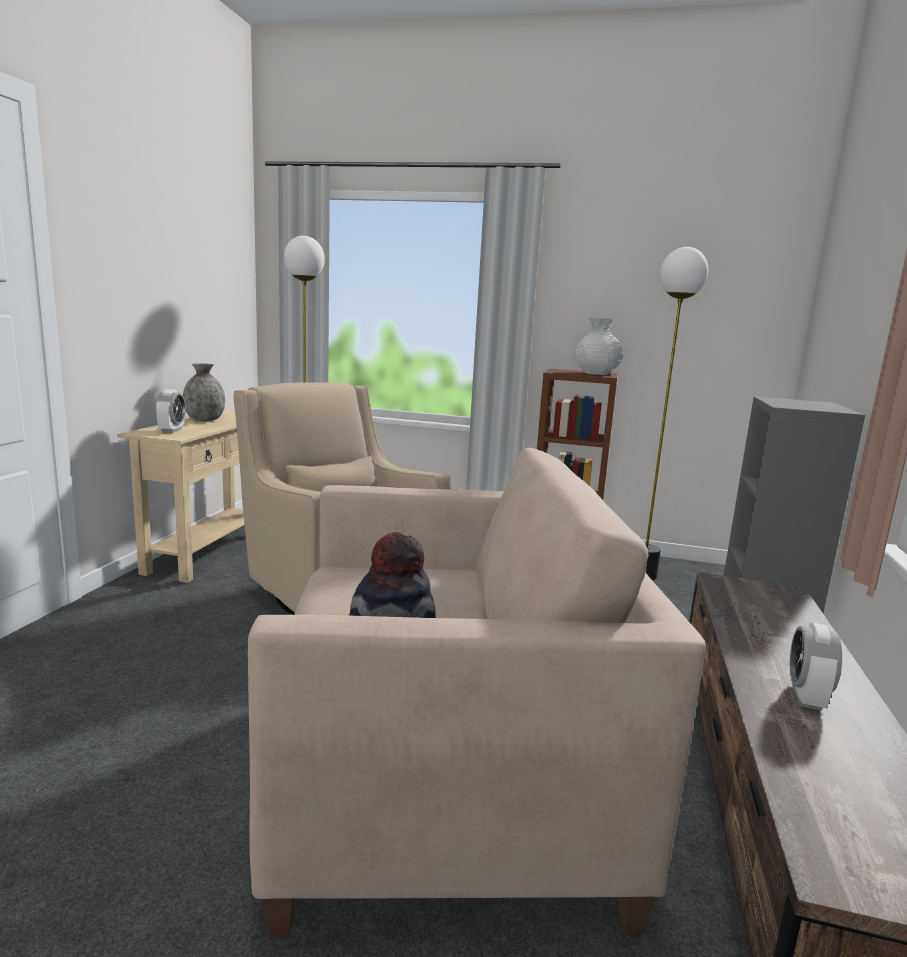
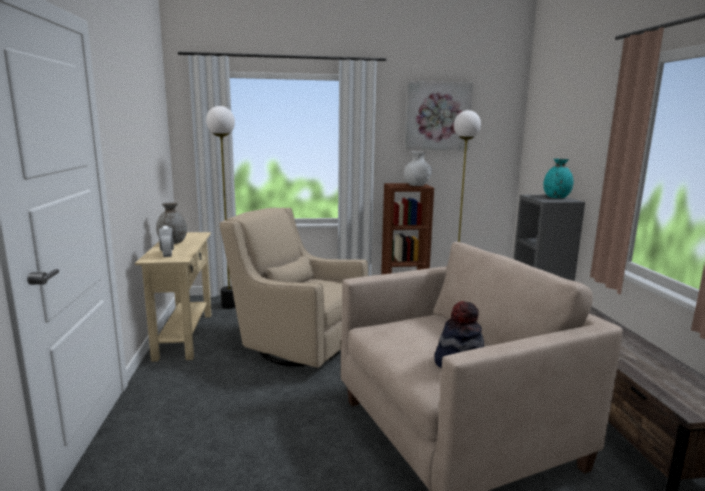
camera: 20 degrees left, 0 degrees up
(648, 262) = (437, 116): none -> picture
(806, 697) = (622, 346): alarm clock -> none
(817, 405) = (556, 197): none -> turquoise vase

